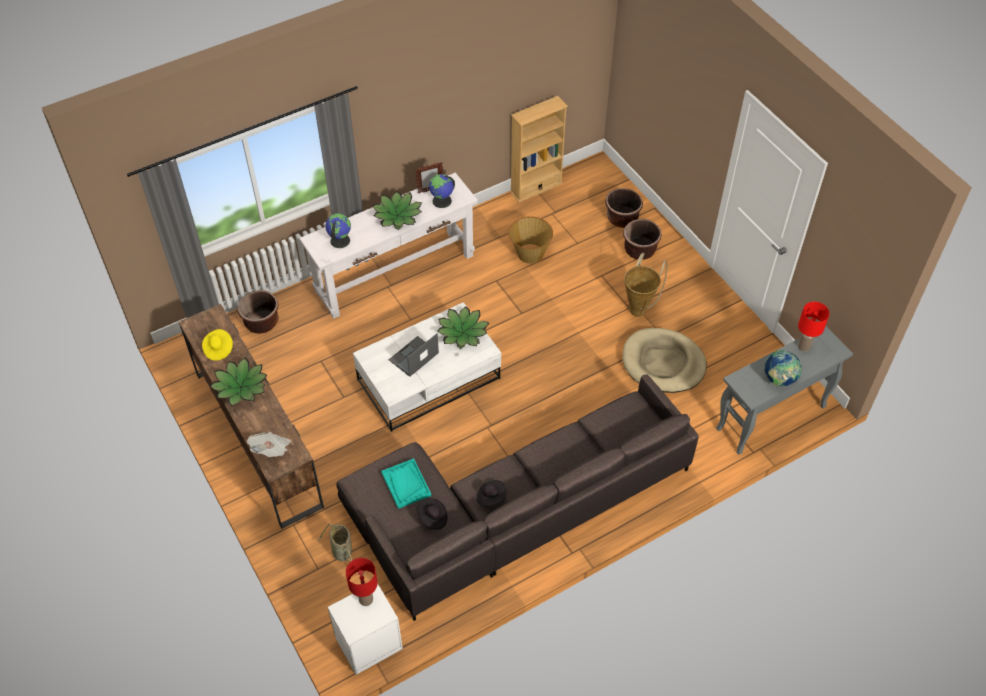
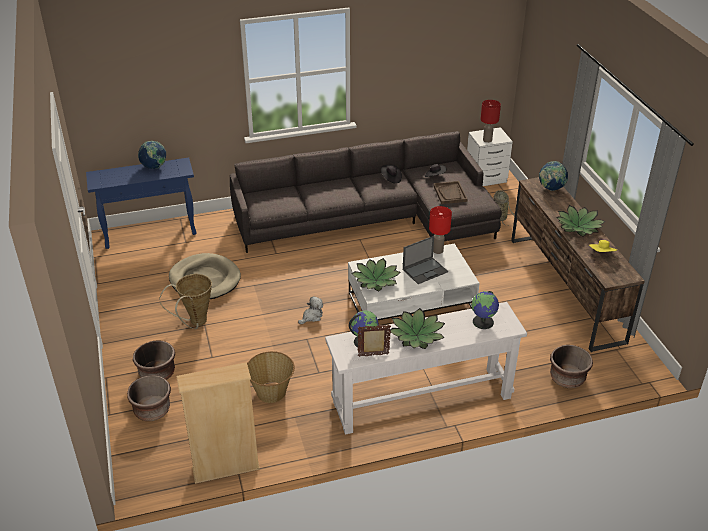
camera: 165 degrees left, 15 degrees down
(271, 450) = (551, 189): newspaper -> globe
(406, 484) = (450, 193): turquoise tray -> brown tray
(527, 340) = (312, 316): none -> plush toy
(770, 418) = (151, 233): grey console table -> blue console table
(804, 346) = (117, 180): red table lamp -> red table lamp (437, 250)

